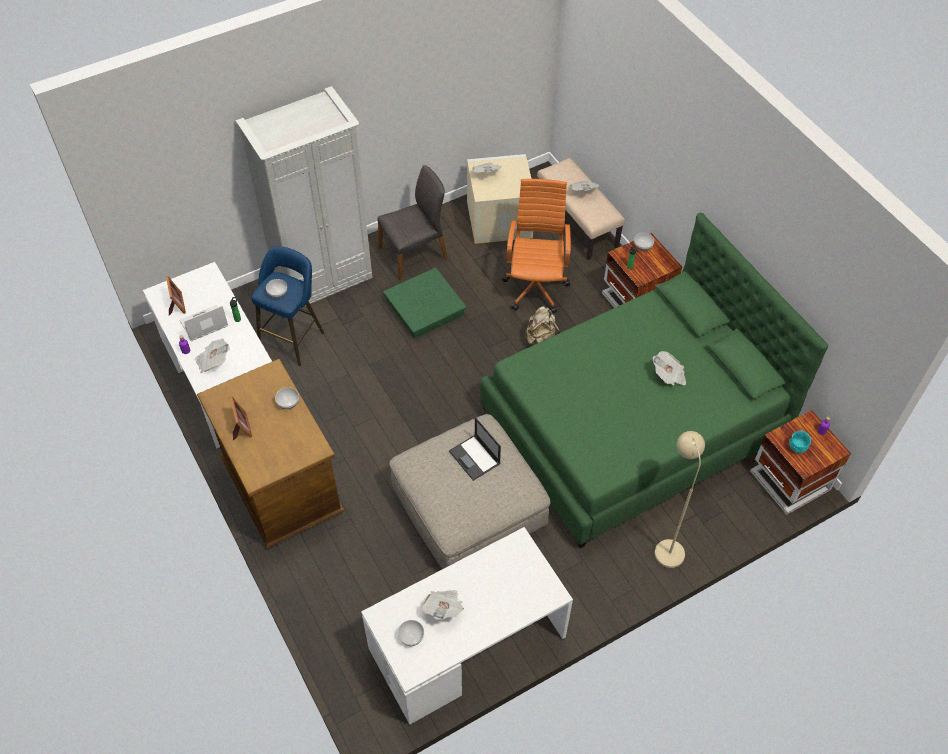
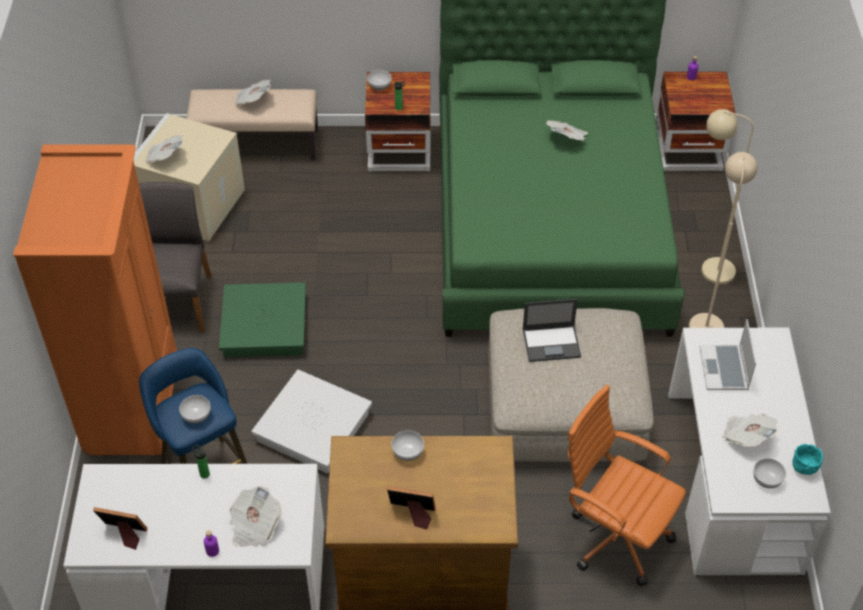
camera: 60 degrees left, 5 degrees down
(204, 325) = (184, 515): laptop -> laptop (724, 369)
(323, 276) = (133, 404): white wardrobe -> orange wardrobe
(361, 373) = (312, 427): none -> white storage box
(535, 286) = (315, 218): orange office chair -> orange office chair (614, 537)
(541, 339) = (391, 246): beige backpack -> none
(612, 565) = (706, 320): none -> beige floor lamp
(796, 448) = (699, 101): turquoise bowl -> turquoise bowl (804, 469)

